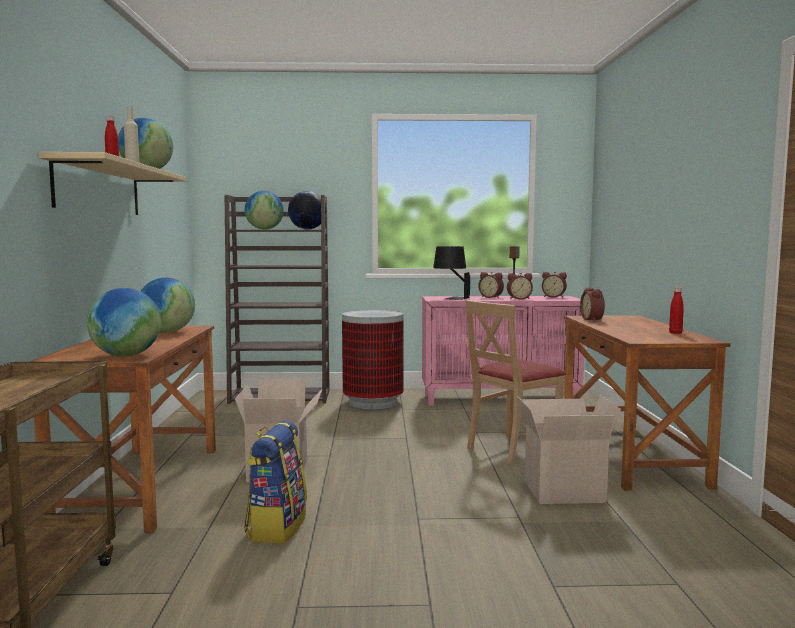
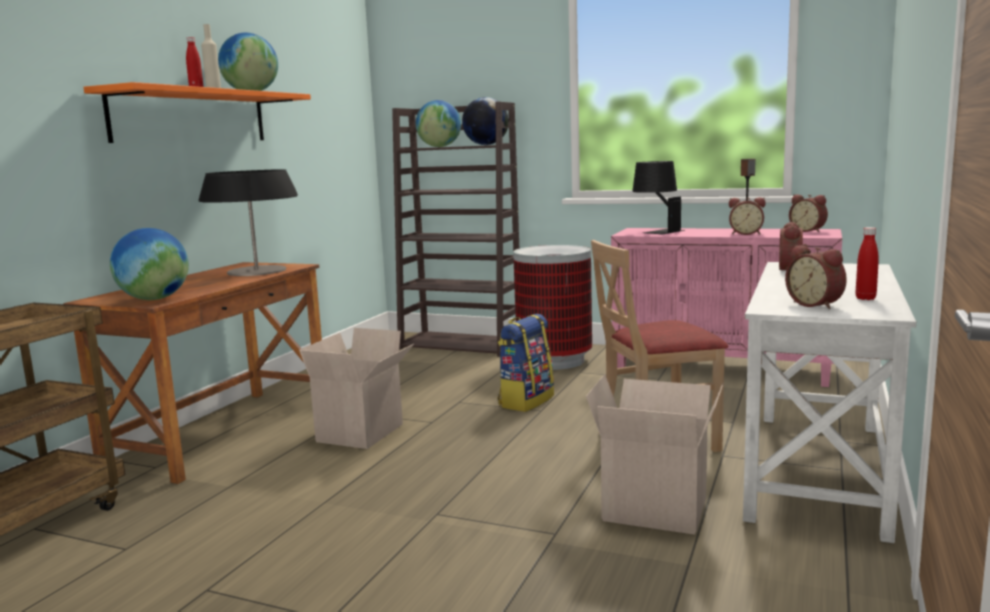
camera: 25 degrees right, 5 degrees up
(99, 189) = (192, 117): beige shelf -> orange shelf
(167, 332) = (257, 271): globe -> table lamp
(276, 527) = (286, 497): backpack -> backpack (525, 401)
(491, 297) = (713, 230): alarm clock -> alarm clock (816, 304)
(630, 454) = (818, 470): brown desk -> white desk

